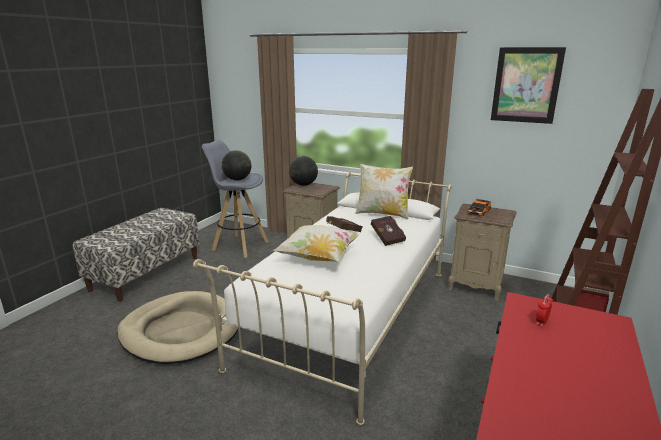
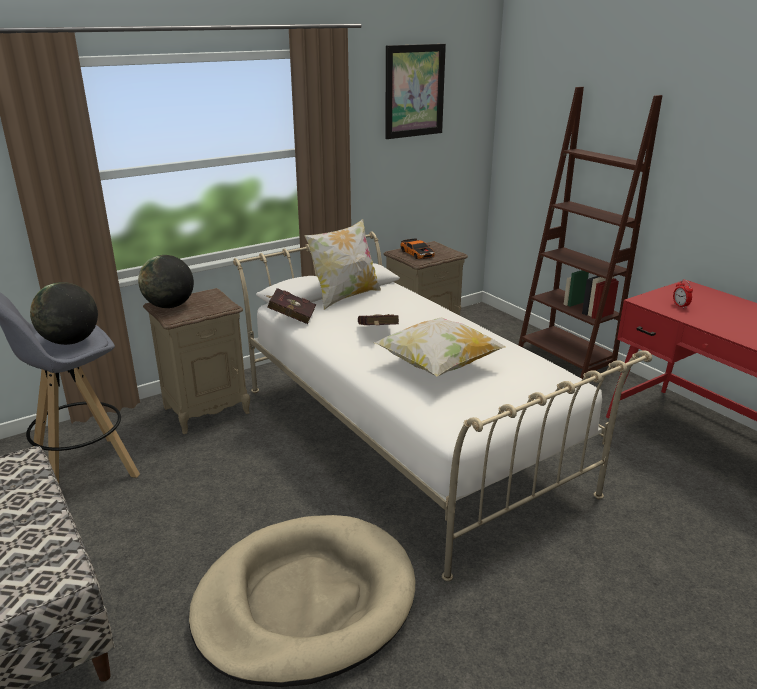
camera: 60 degrees left, 5 degrees up
(387, 238) = (423, 315): red book -> red book (290, 317)

